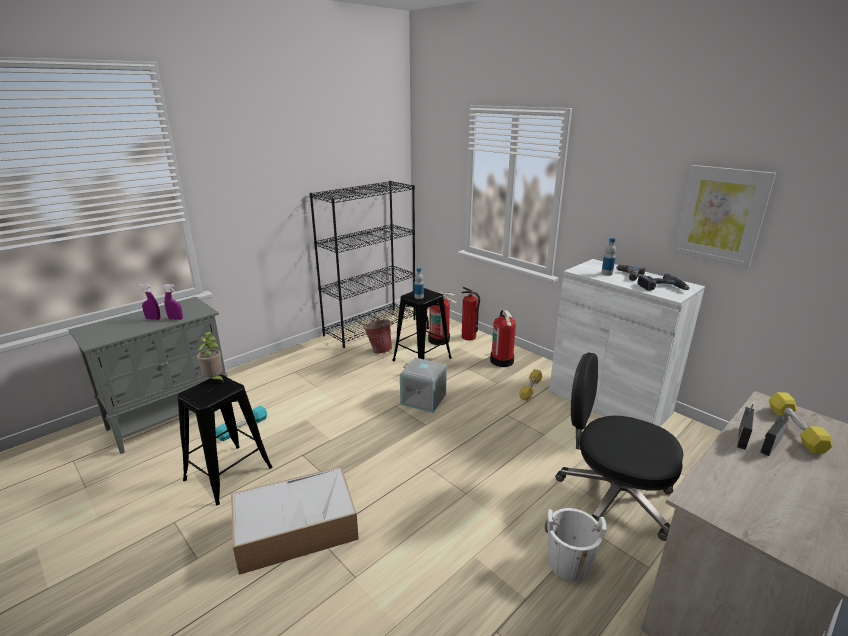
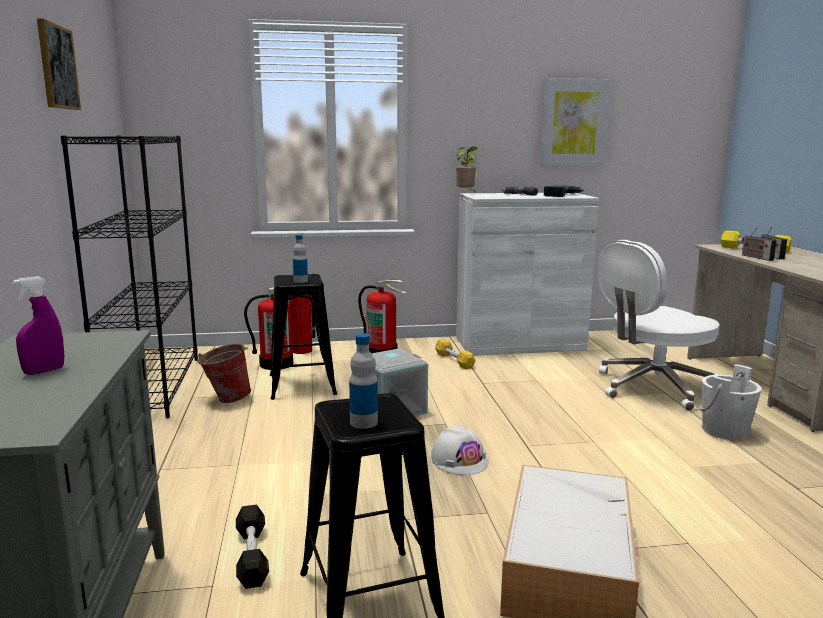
camera: 55 degrees left, 10 degrees down
(175, 319) = (98, 356): purple spray bottle -> none
(214, 379) = (332, 407): potted plant -> potted plant (466, 193)
(243, 428) = (252, 556): turquoise dumbbell -> black dumbbell
(316, 155) = (57, 67): none -> picture
(382, 448) = (459, 460): none -> white hard hat
(607, 273) = (505, 195): bottle -> bottle (363, 422)
(612, 497) = (652, 388): black office chair -> white office chair

